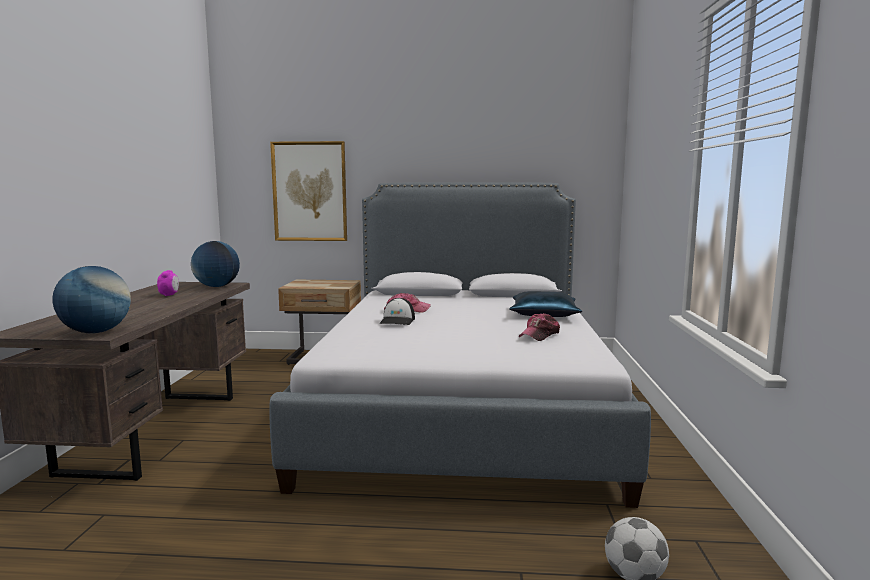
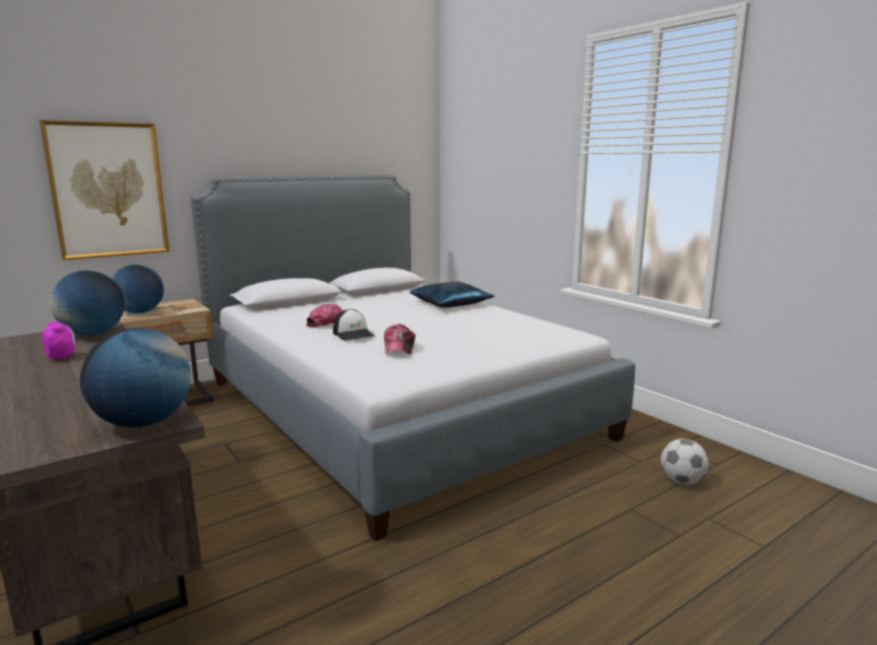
camera: 40 degrees left, 5 degrees up
(308, 284) = (140, 312): none -> globe
(540, 335) = (494, 322): cap -> cap (399, 348)

